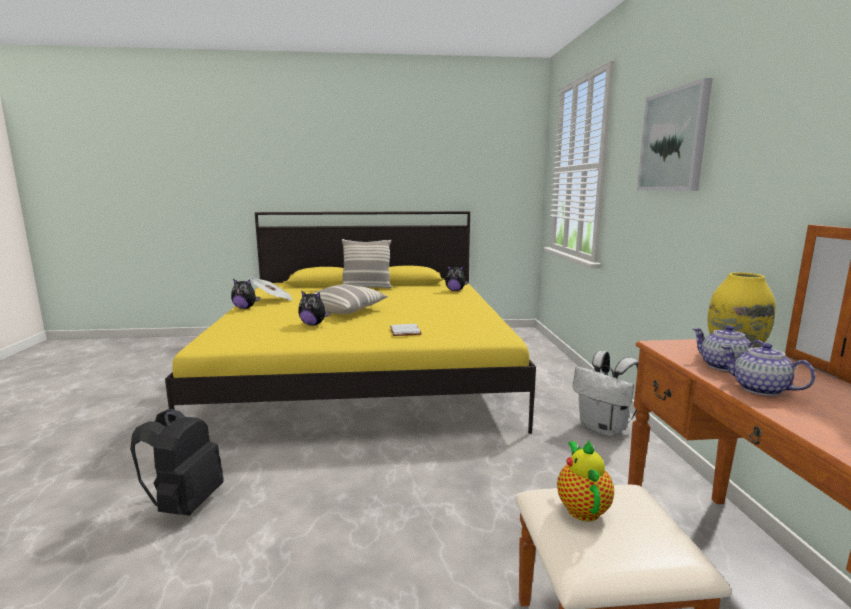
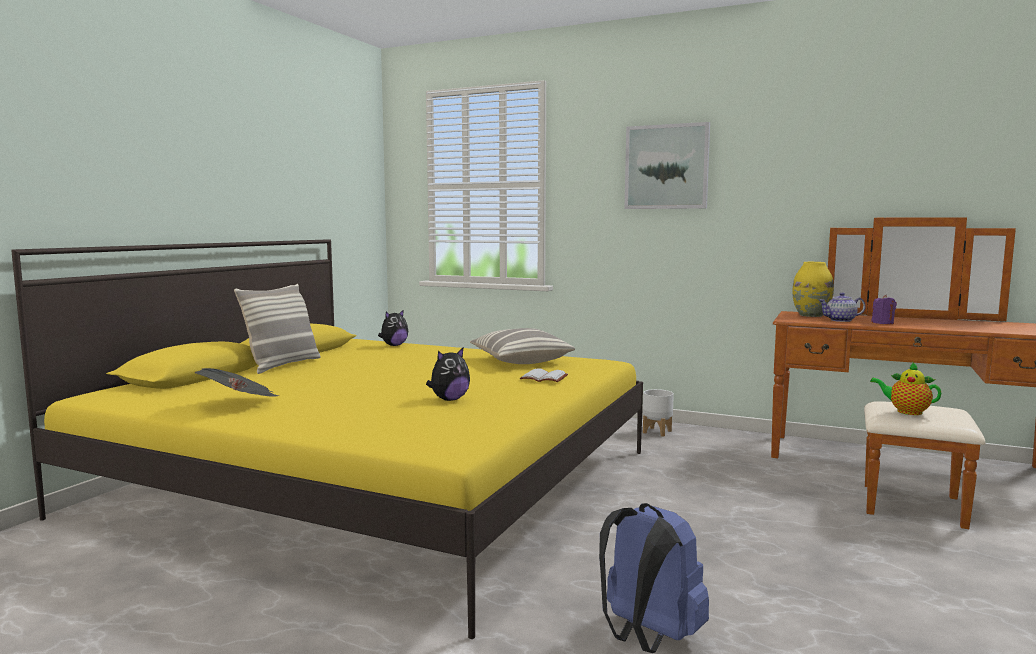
camera: 60 degrees left, 5 degrees down
(185, 504) = (647, 637): black backpack -> blue backpack
(245, 308) = (258, 420): plush toy -> none
(345, 310) = (399, 383): pillow -> pillow (520, 361)
(604, 429) = (657, 432): white backpack -> white planter
(759, 389) = (882, 323): teapot -> purple candle

